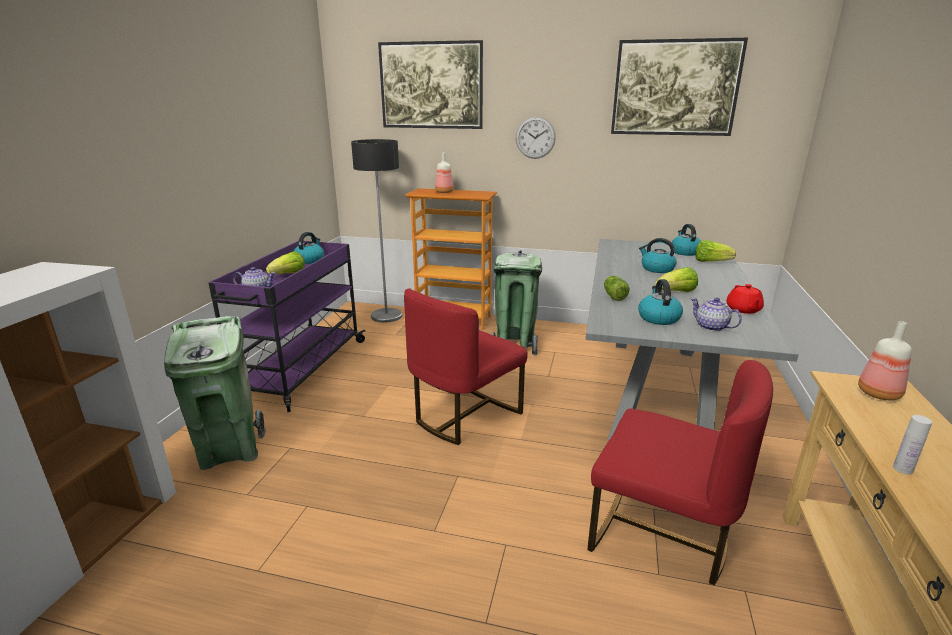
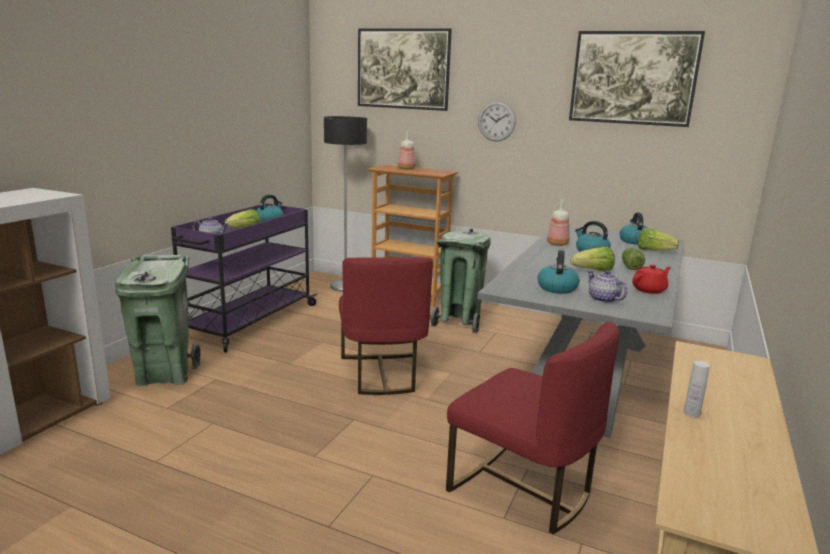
camera: 10 degrees right, 5 degrees down
(464, 415) = (382, 374): red chair -> red chair turned 60 degrees counterclockwise
(613, 295) = (528, 268): lettuce -> lettuce (630, 266)
(743, 310) = (649, 290): red teapot -> red teapot turned 135 degrees counterclockwise
(878, 393) = (727, 363): bottle -> bottle (557, 244)

